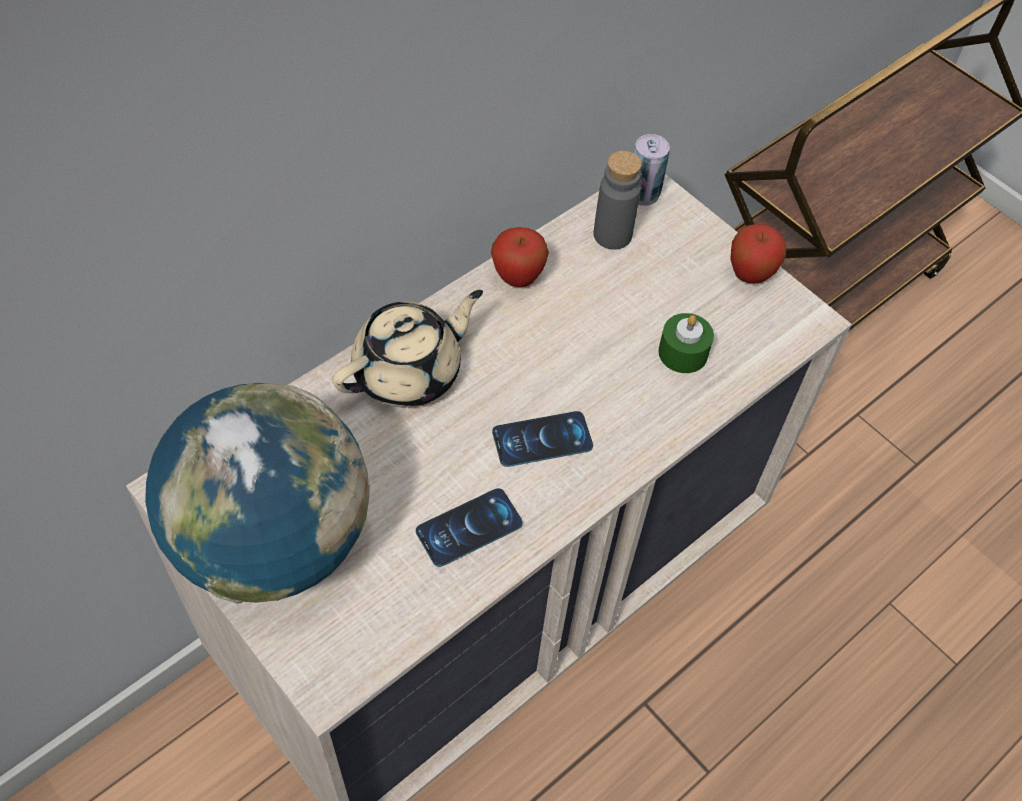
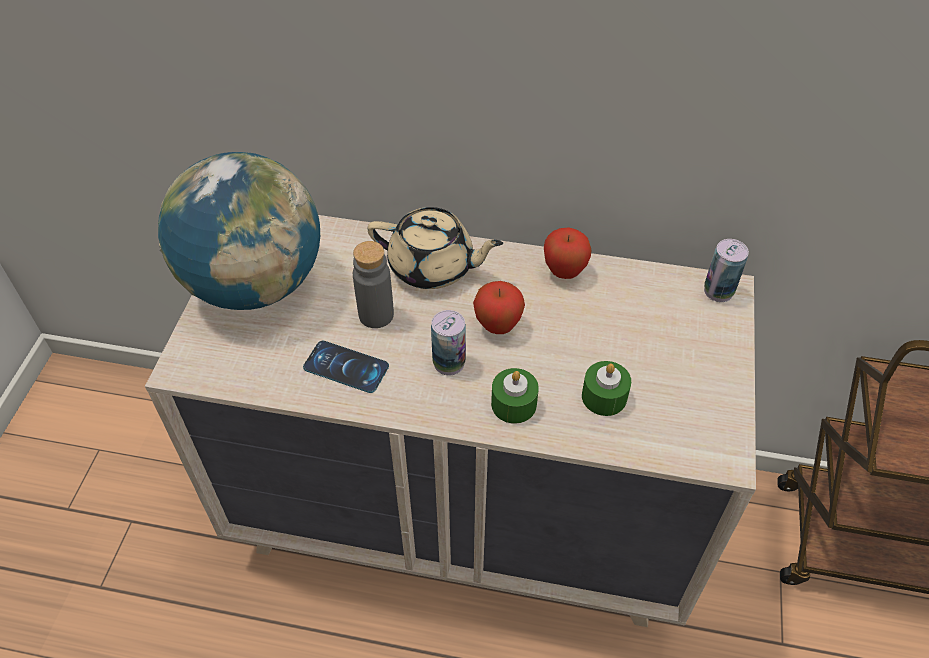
camera: 55 degrees right, 5 degrees down
(542, 439) = (449, 363): phone -> can
(612, 235) = (660, 297): grey bottle -> grey bottle (376, 315)
(634, 422) = (513, 404): none -> green candle
(750, 275) = (722, 395): apple -> apple (498, 326)

